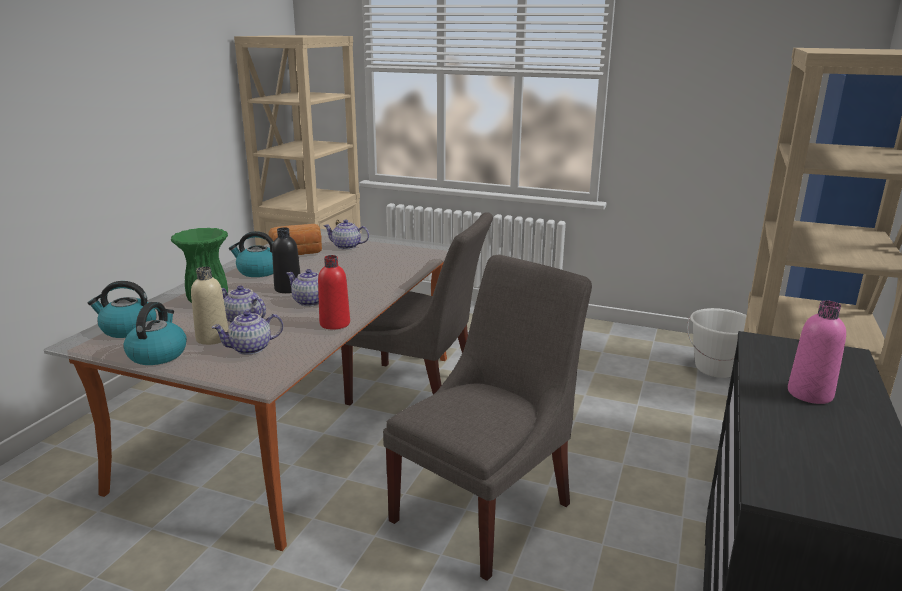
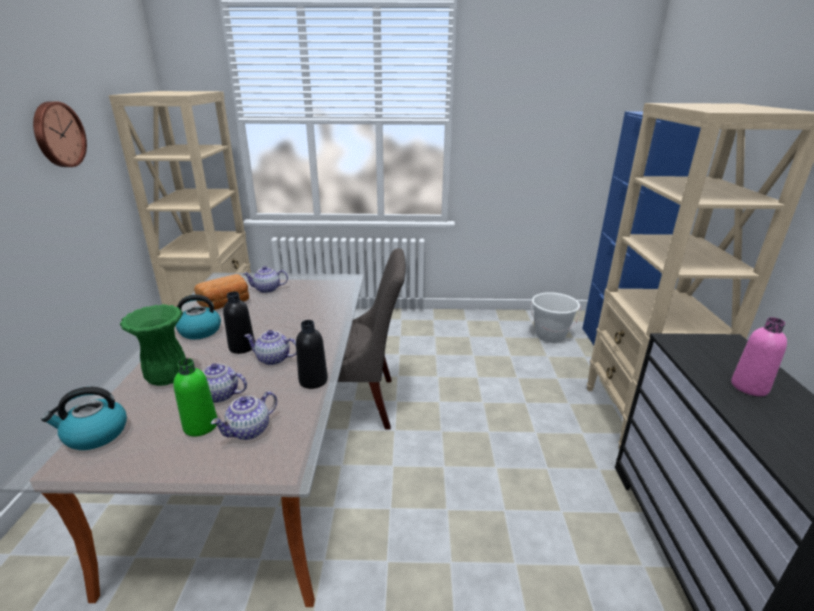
camera: 20 degrees left, 5 degrees up
(158, 354) = (150, 462): kettle -> none
(176, 70) = (57, 135): none -> wall clock
(212, 338) = (200, 426): beige bottle -> green bottle
(335, 324) = (313, 380): red bottle -> black bottle
(487, 508) = (462, 503): grey chair -> none

